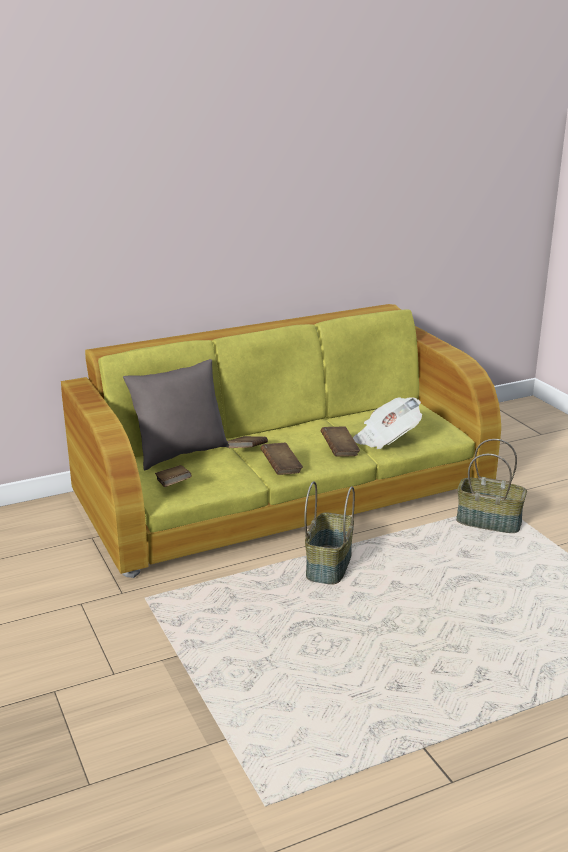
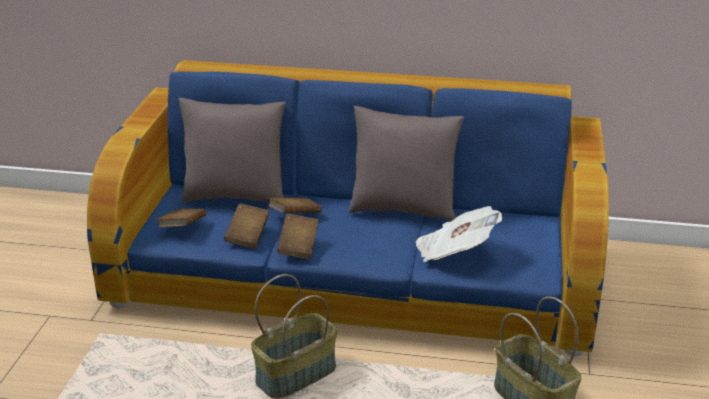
camera: 35 degrees right, 5 degrees up
(285, 492) = (355, 275): green sofa -> blue sofa
(315, 425) = (403, 209): none -> grey pillow
(339, 451) = (386, 248): brown book -> brown book (248, 236)

